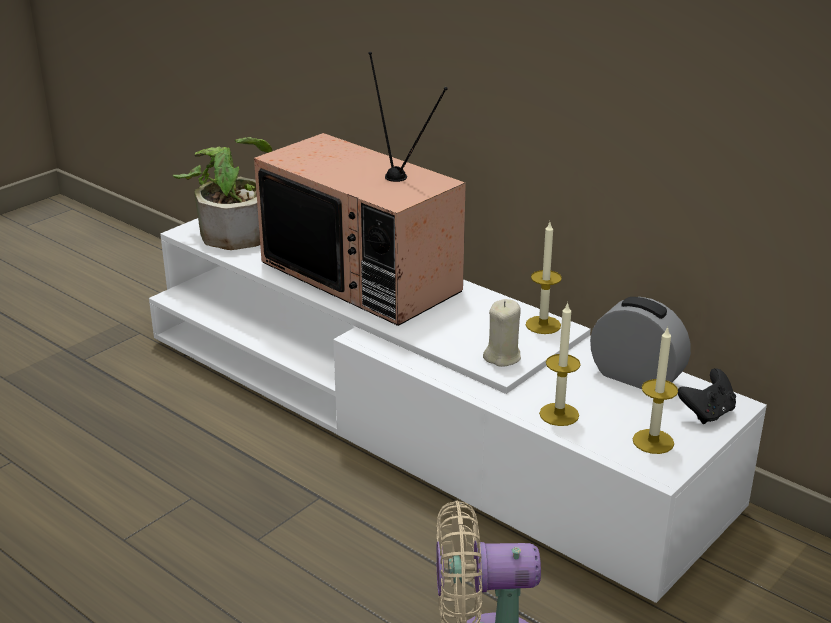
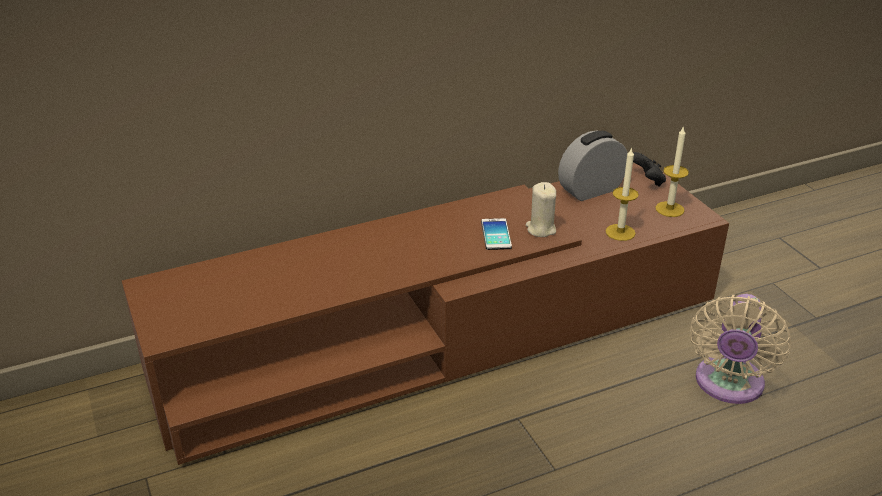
camera: 65 degrees left, 5 degrees up
(233, 229) = (189, 306): potted plant -> none
(365, 276) = (361, 255): television -> none
(415, 416) = (440, 335): white tv stand -> brown tv stand
(465, 334) = (496, 235): none -> phone
(543, 325) = (507, 200): candle -> none

